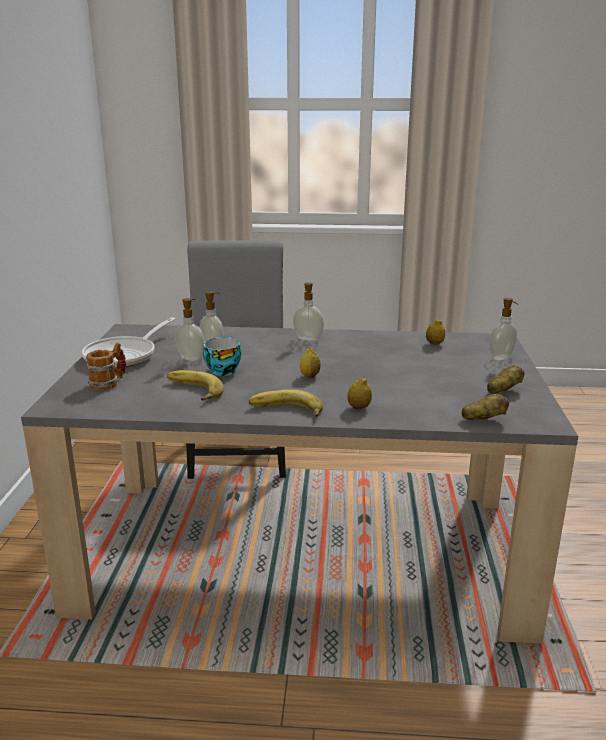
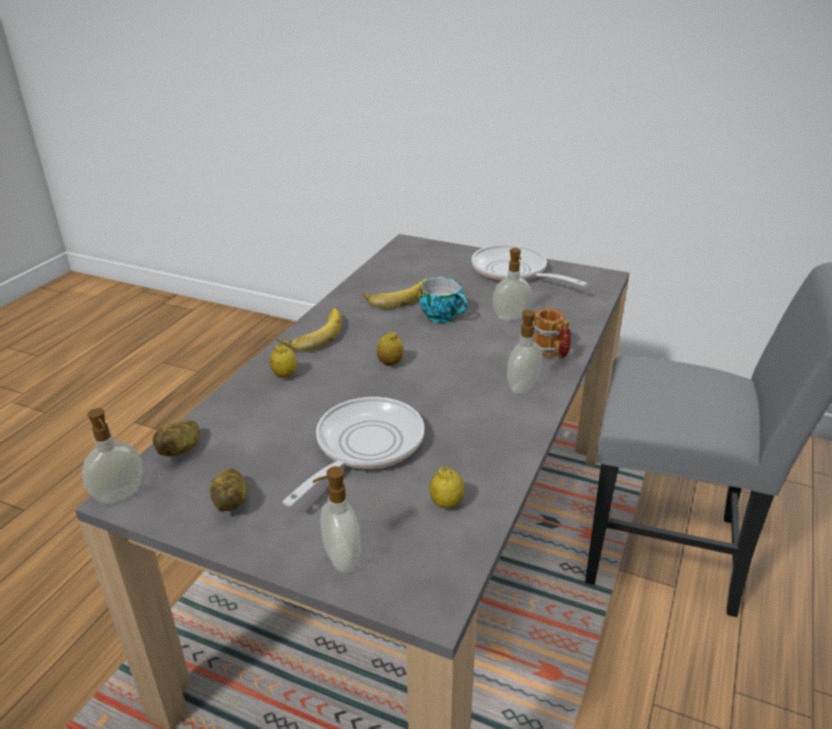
camera: 110 degrees right, 10 degrees up
(109, 383) = (444, 263): mug -> mug (550, 352)
(191, 358) = (488, 303): soap dispenser -> soap dispenser (120, 496)
(413, 368) = (364, 447): none -> frying pan

